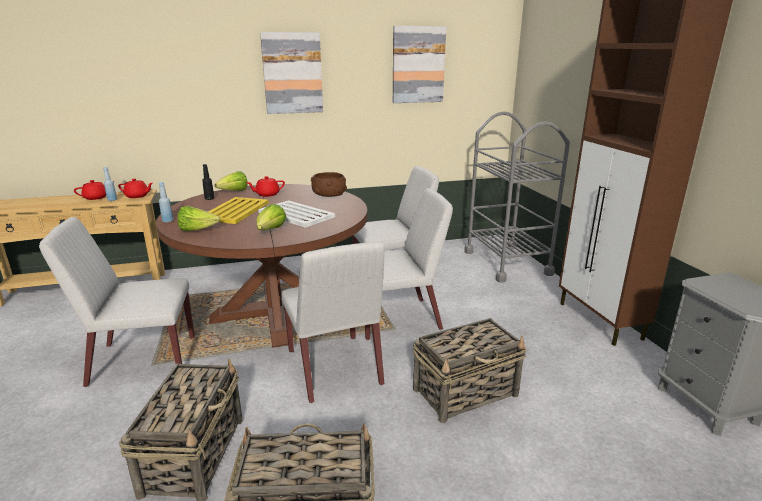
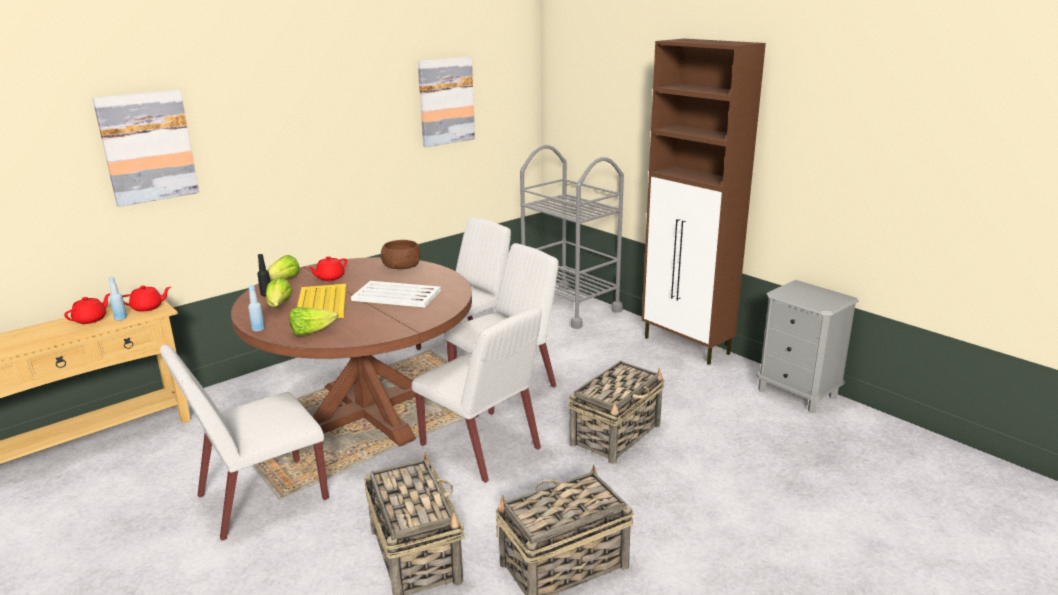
camera: 25 degrees left, 0 degrees up
(270, 230) = (393, 317): lettuce -> lettuce (279, 306)
(292, 73) = (313, 126): picture -> picture (147, 147)

